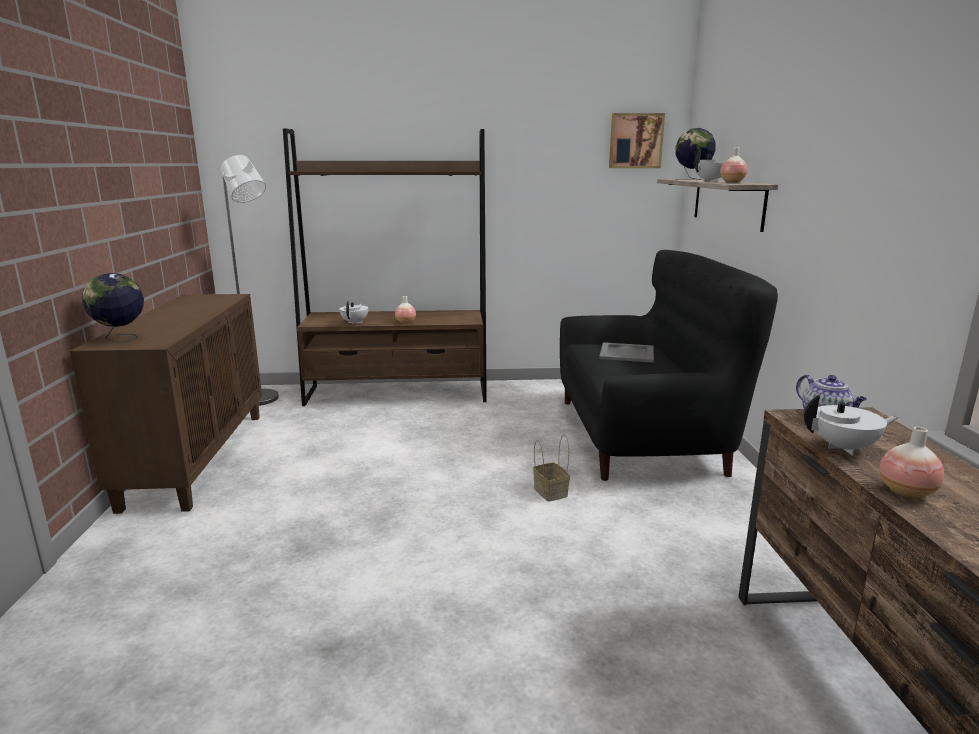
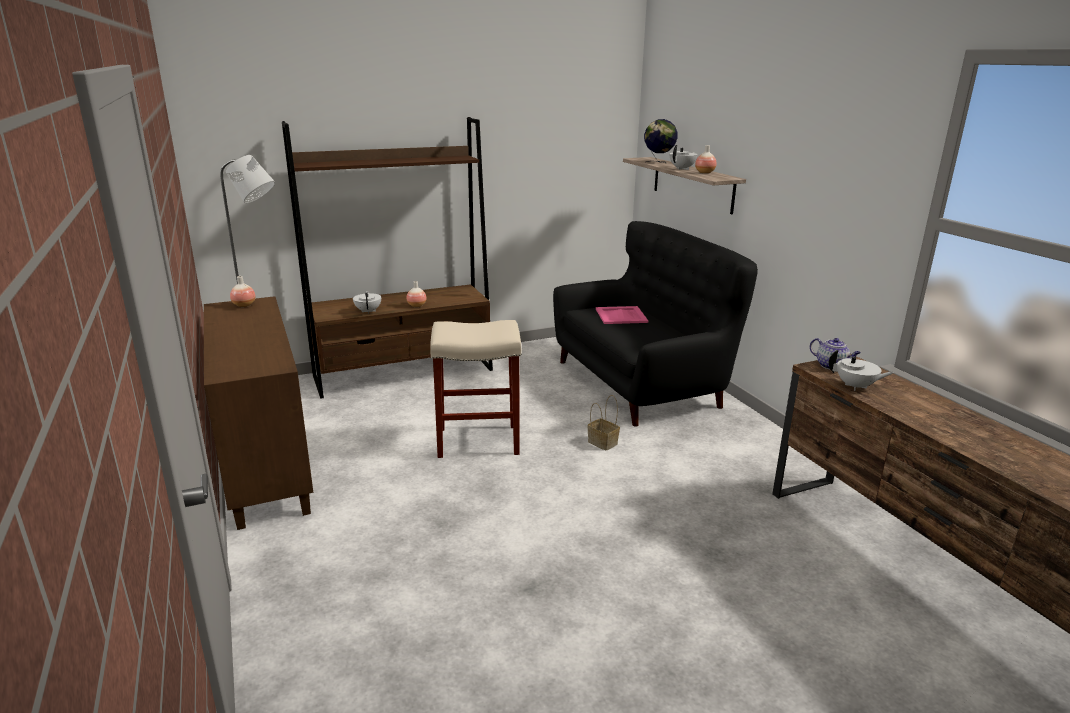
camera: 20 degrees left, 5 degrees up
(121, 339) = (235, 366): globe -> none
(412, 468) = (476, 441): none -> beige stool
(626, 353) = (620, 315): grey tray -> pink tray
(635, 141) = (598, 122): picture -> none
(844, 448) = (855, 386): white teapot -> white teapot turned 45 degrees clockwise
(906, 492) = (902, 410): vase -> vase (244, 305)

